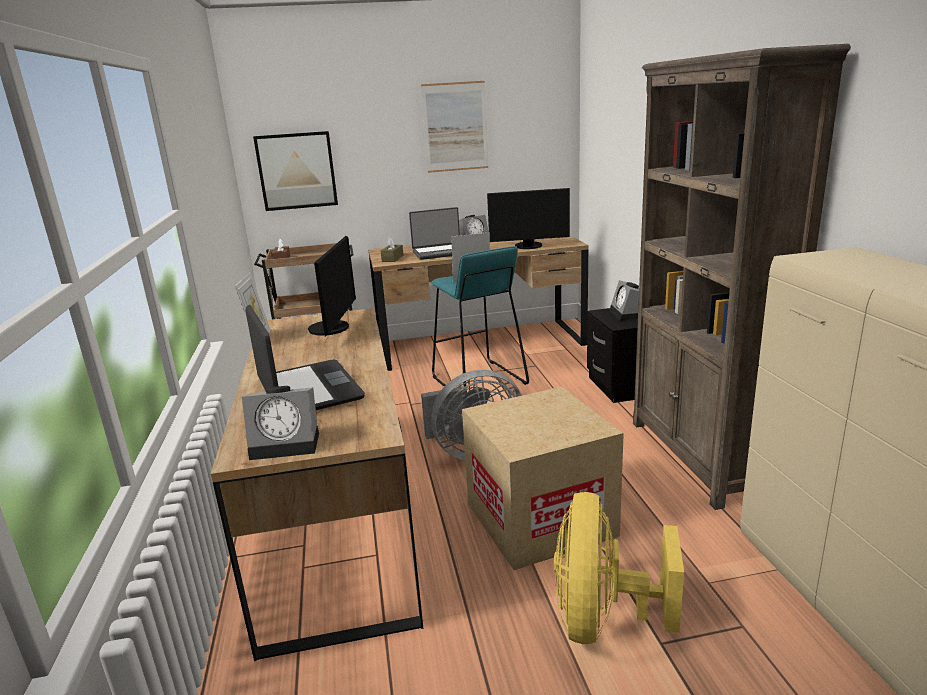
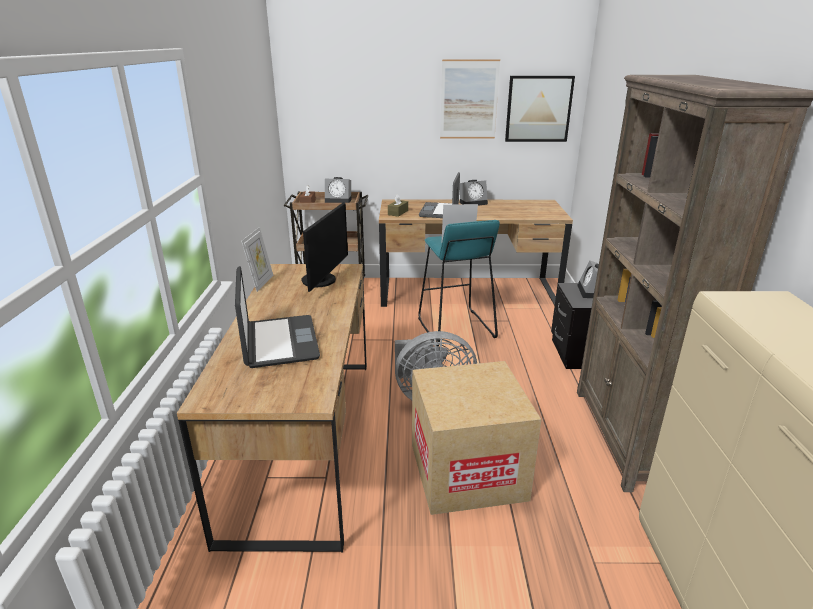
camera: 10 degrees right, 5 degrees up
(288, 444) = (243, 395): alarm clock -> alarm clock (339, 200)
(297, 171) = (328, 128): picture -> picture (538, 109)
(440, 252) = (440, 211): laptop -> laptop turned 105 degrees clockwise
(529, 246) = (519, 215): monitor -> none
(603, 619) = (491, 577): yellow fan -> none

